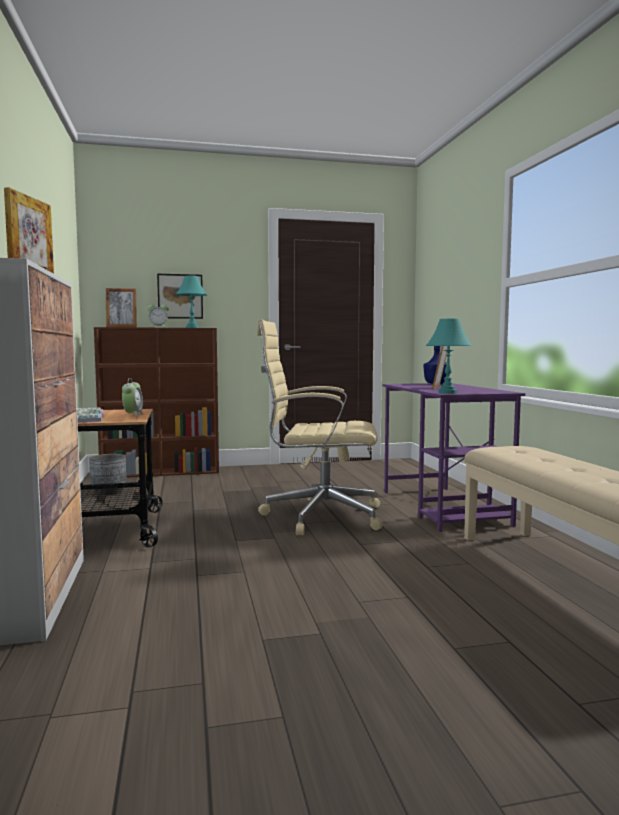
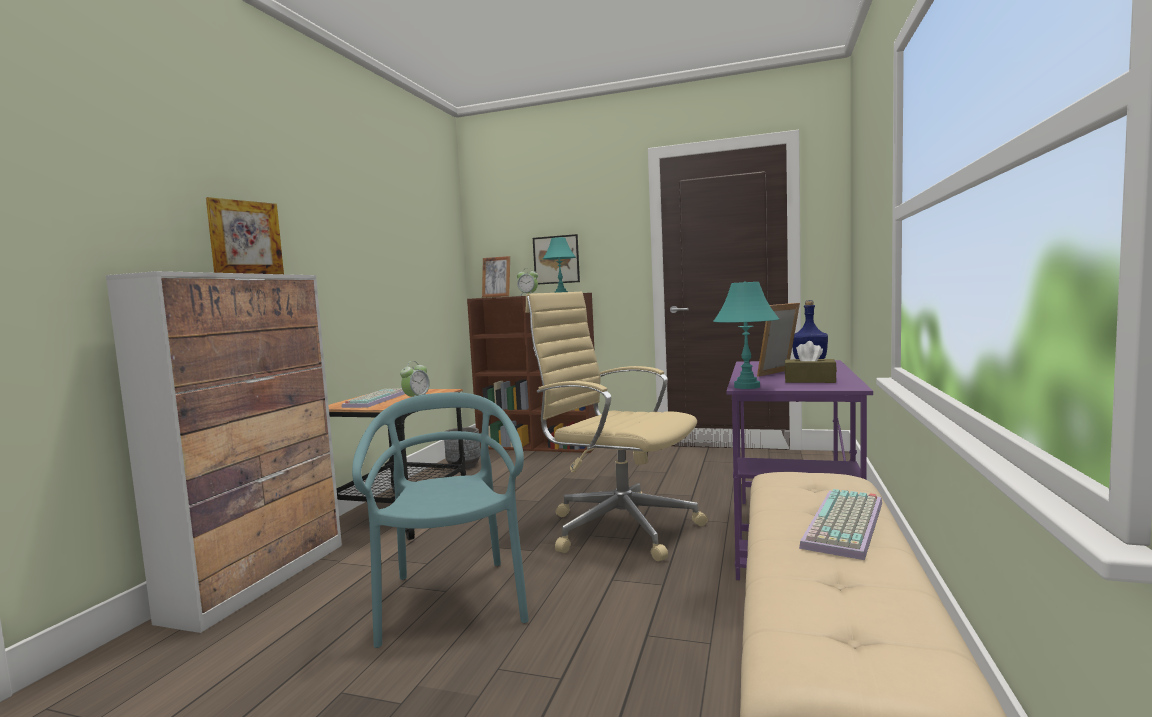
camera: 30 degrees right, 0 degrees up
(260, 576) = (452, 601): none -> turquoise chair
(473, 390) = (809, 381): none -> brown tissue box
(571, 463) = (847, 525): none -> keyboard

